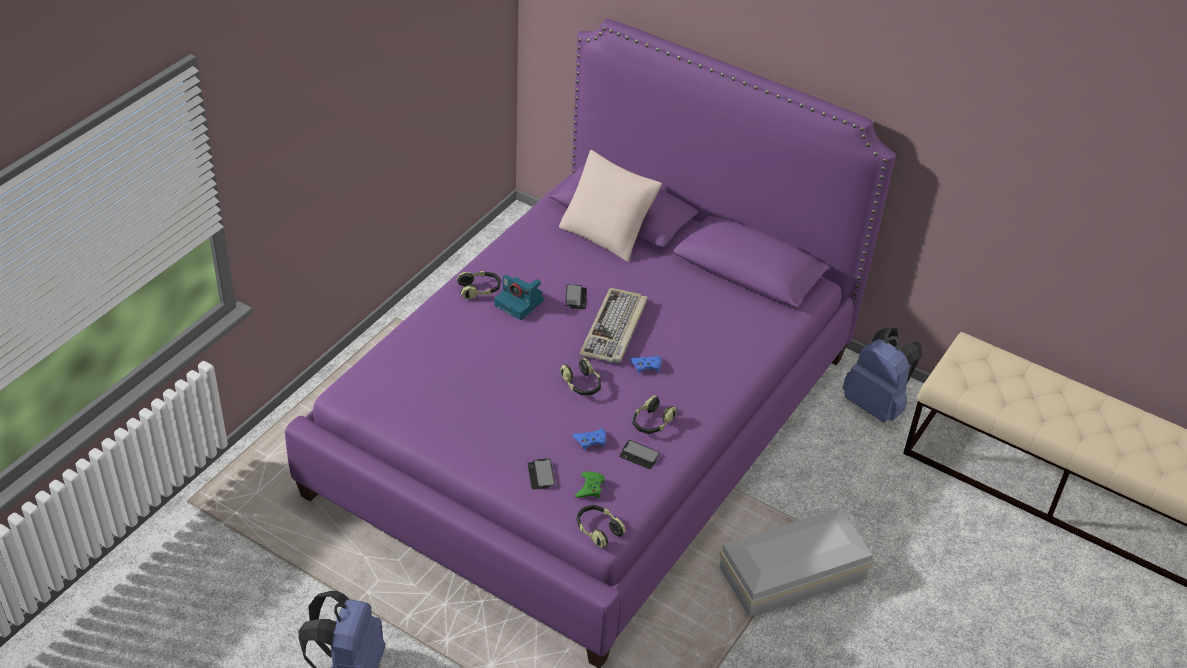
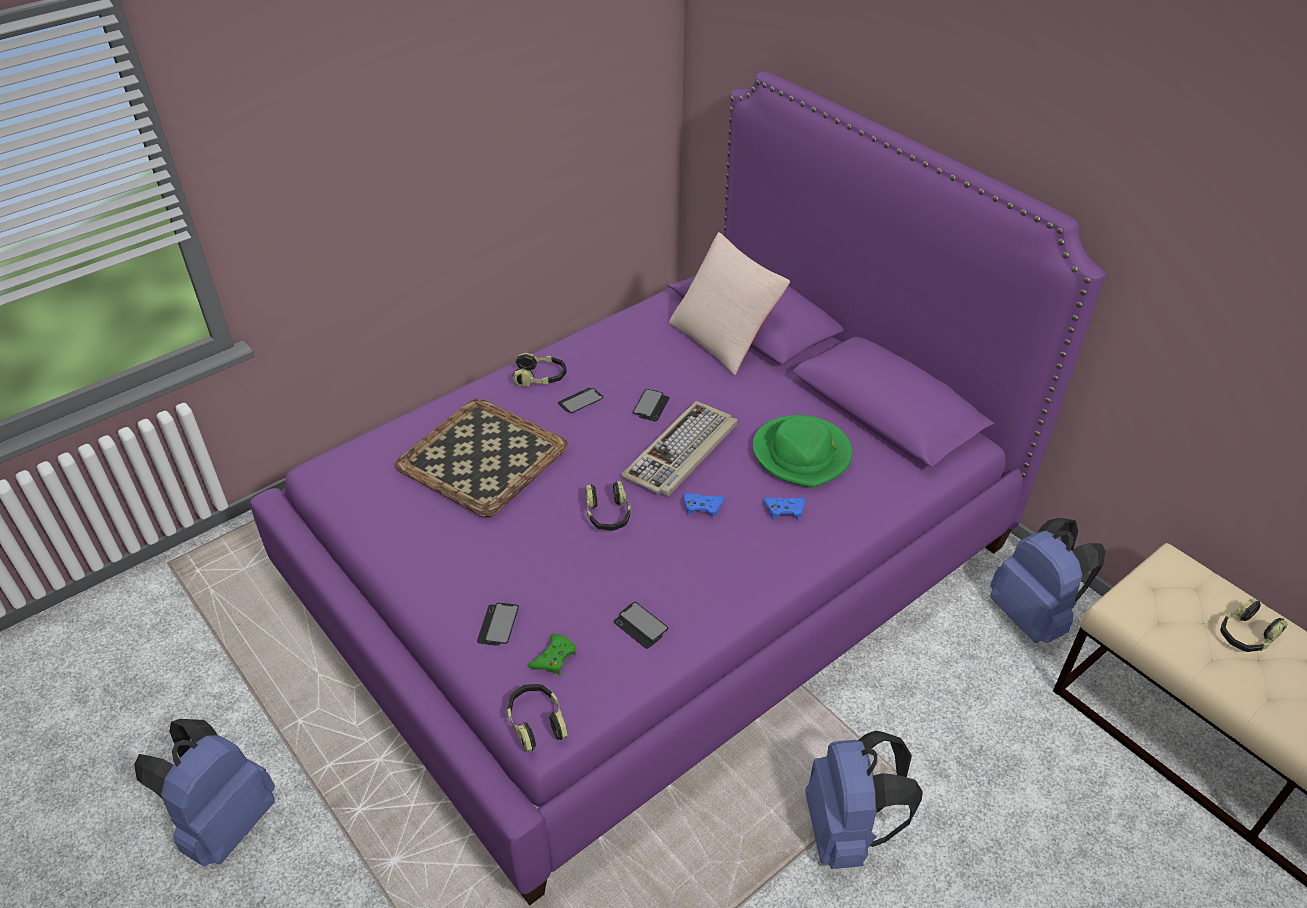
camera: 20 degrees right, 0 degrees up
(466, 360) = (480, 456): none -> tray
(520, 303) = (580, 401): camera -> phone
(591, 441) = (585, 592): blue game controller -> blue game controller (784, 510)
(652, 423) = (677, 584): headphones -> headphones (1246, 635)
(701, 314) = (802, 454): none -> green hat
(795, 574) = (848, 831): white storage box -> blue backpack

